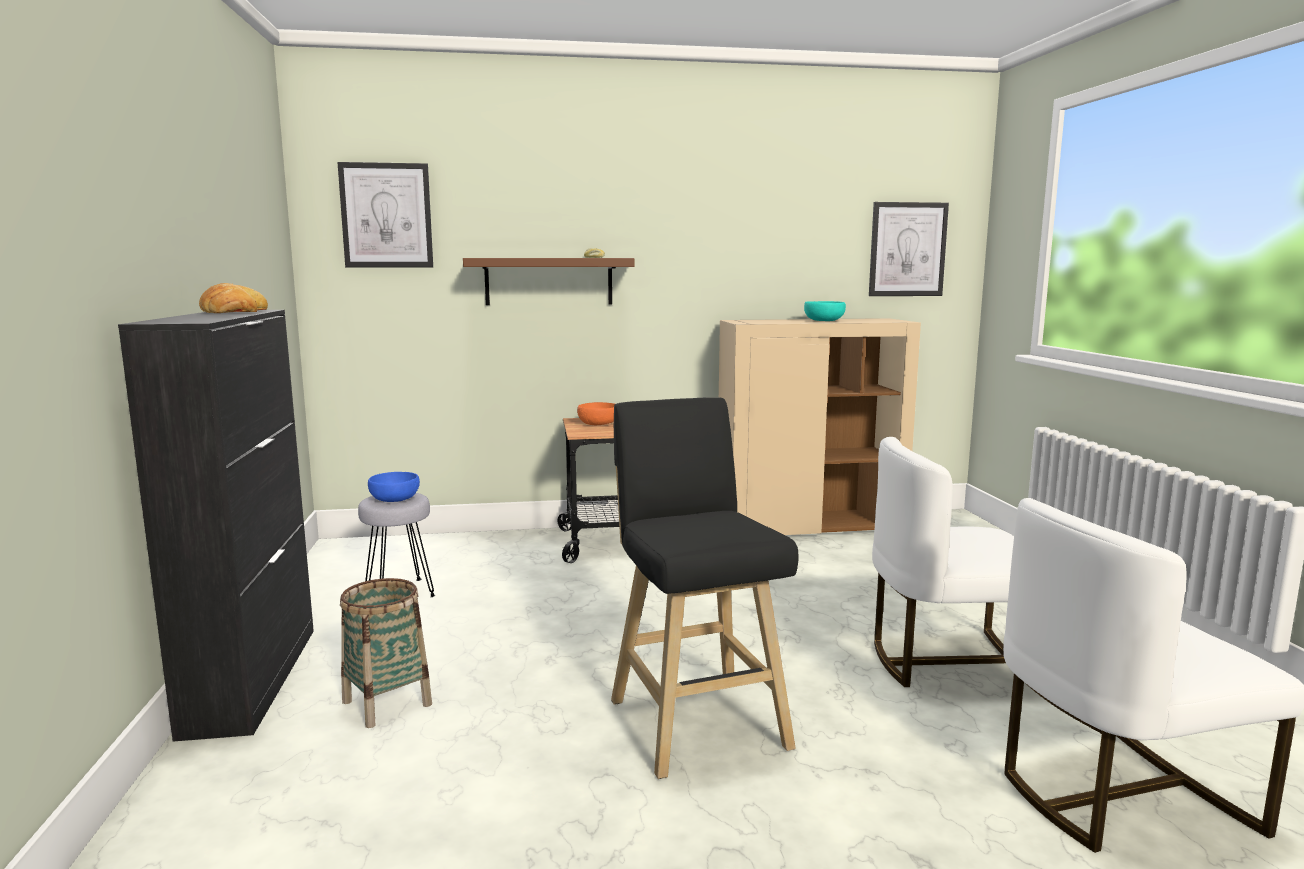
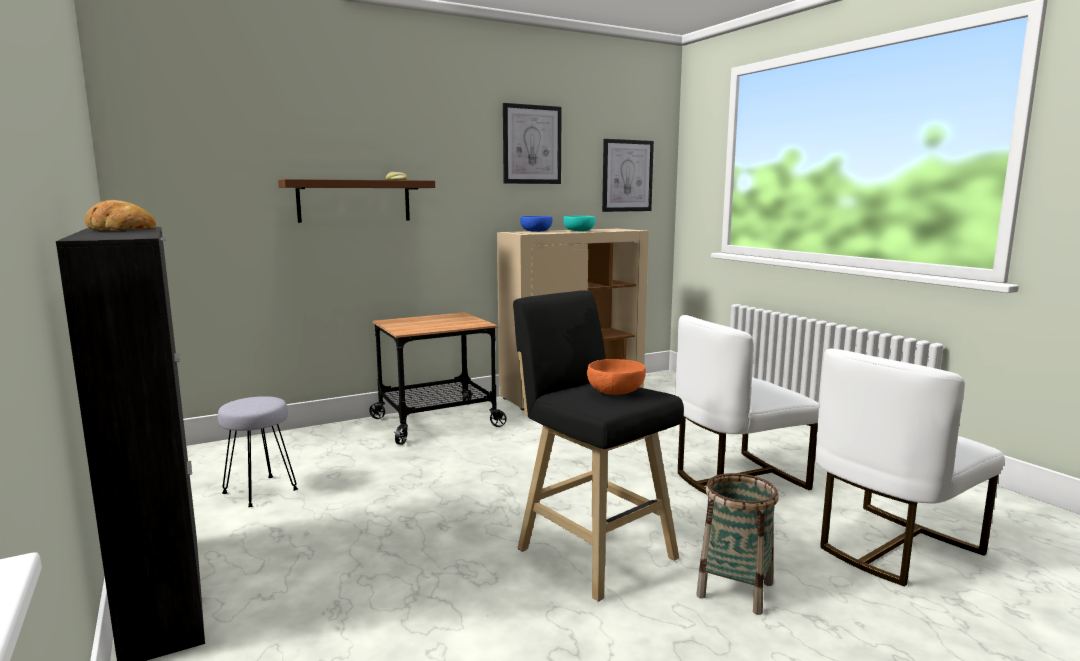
camera: 20 degrees left, 0 degrees up
(386, 216) = (198, 139): picture -> picture (532, 144)
(387, 703) = (321, 588): basket -> basket (735, 590)
(394, 499) = (254, 404): blue bowl -> blue bowl (535, 231)
(599, 424) = (410, 323): orange bowl -> orange bowl (616, 391)

